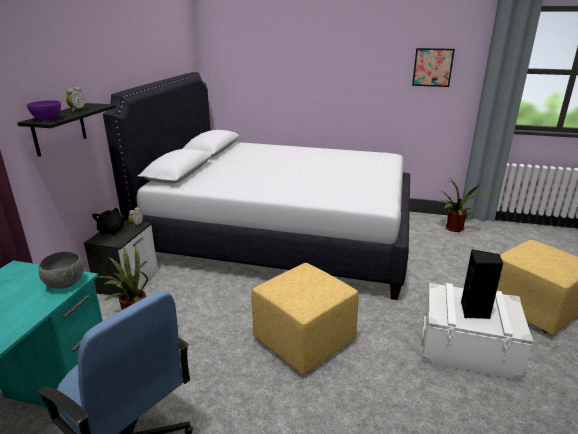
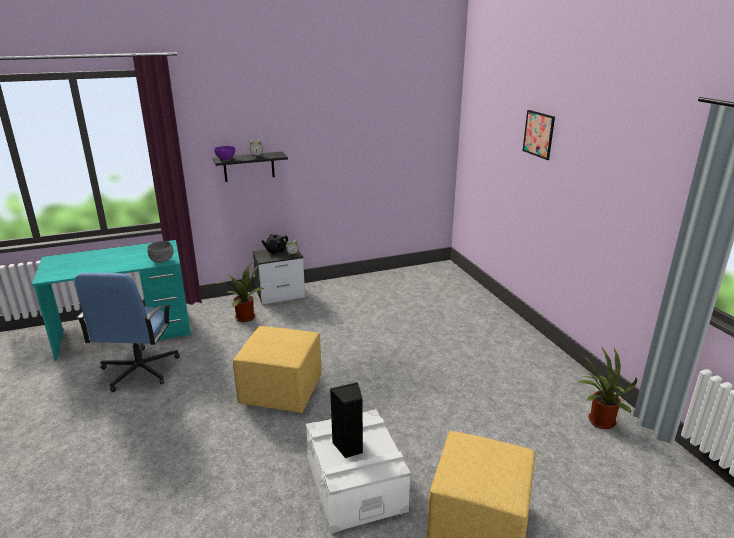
camera: 55 degrees right, 0 degrees up
(281, 236) = (421, 323): white bed -> none
(432, 67) = (638, 192): picture -> picture (538, 134)

